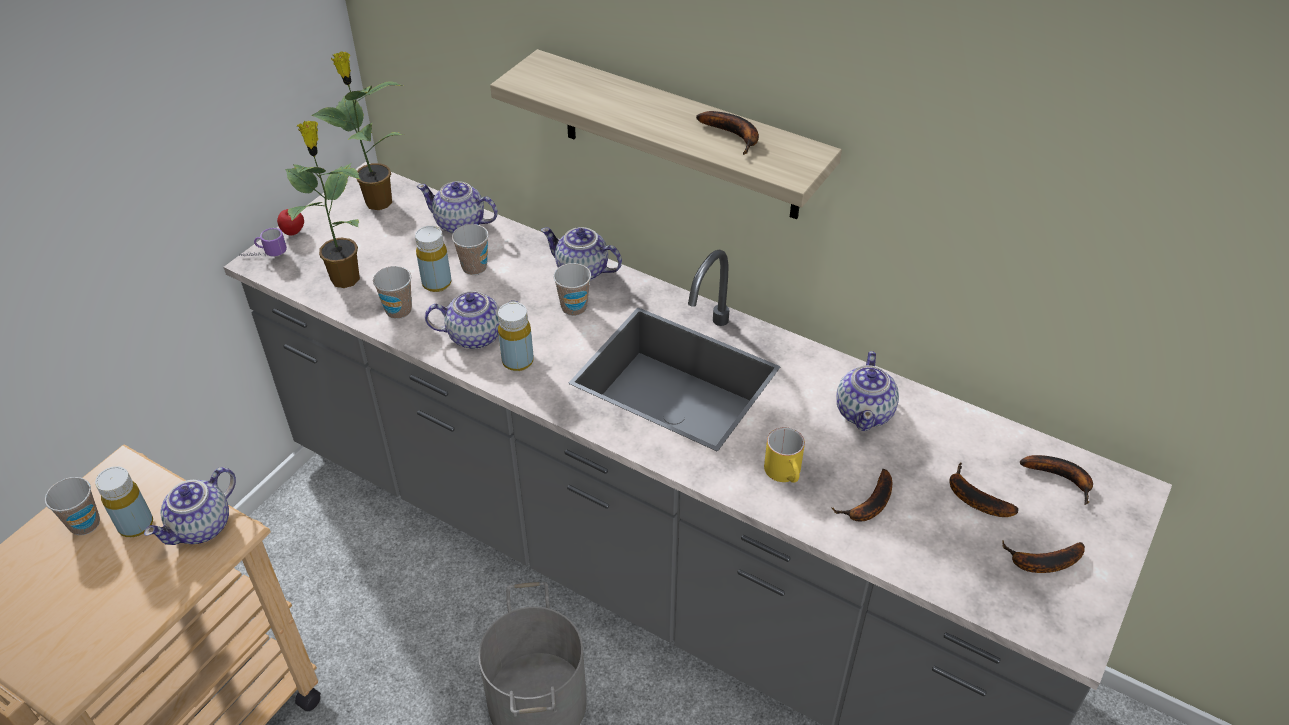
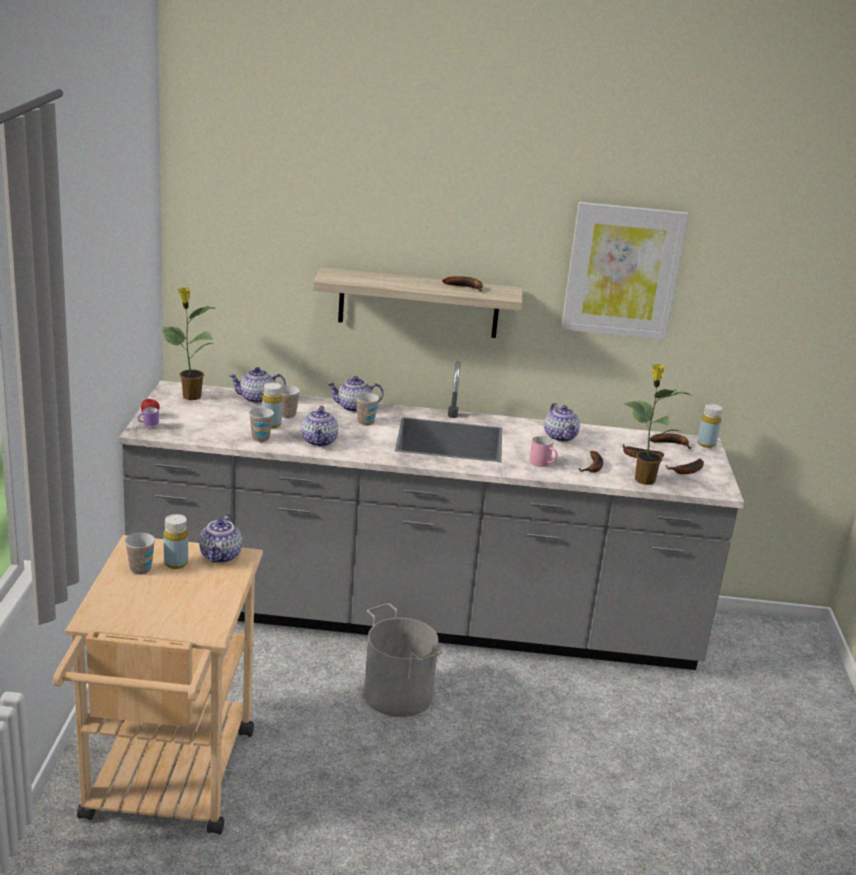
camera: 30 degrees left, 20 degrees down
(344, 277) = (208, 430): potted plant -> potted plant (643, 479)
(475, 335) = (319, 441): teapot -> teapot turned 120 degrees clockwise
(518, 361) = (356, 447): yellow bottle -> yellow bottle (706, 444)
(786, 473) = (543, 463): yellow mug -> pink mug
(1026, 162) = (622, 271): none -> picture

